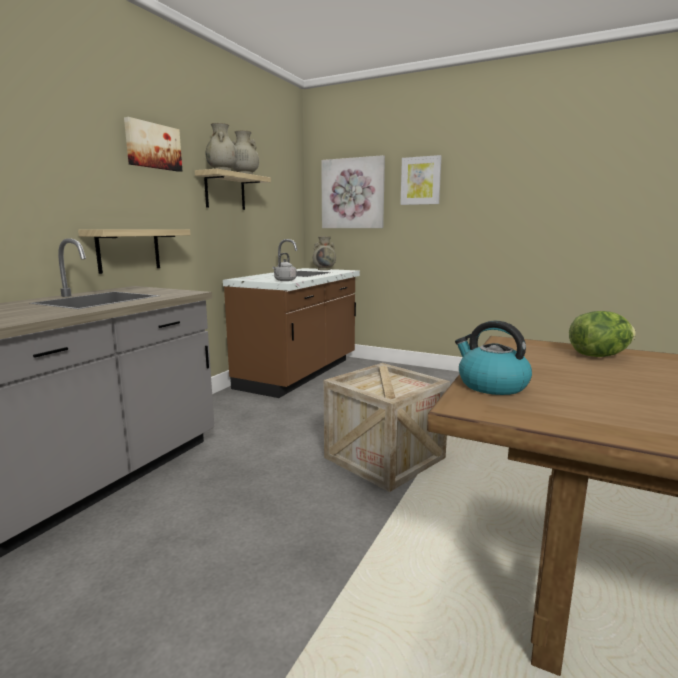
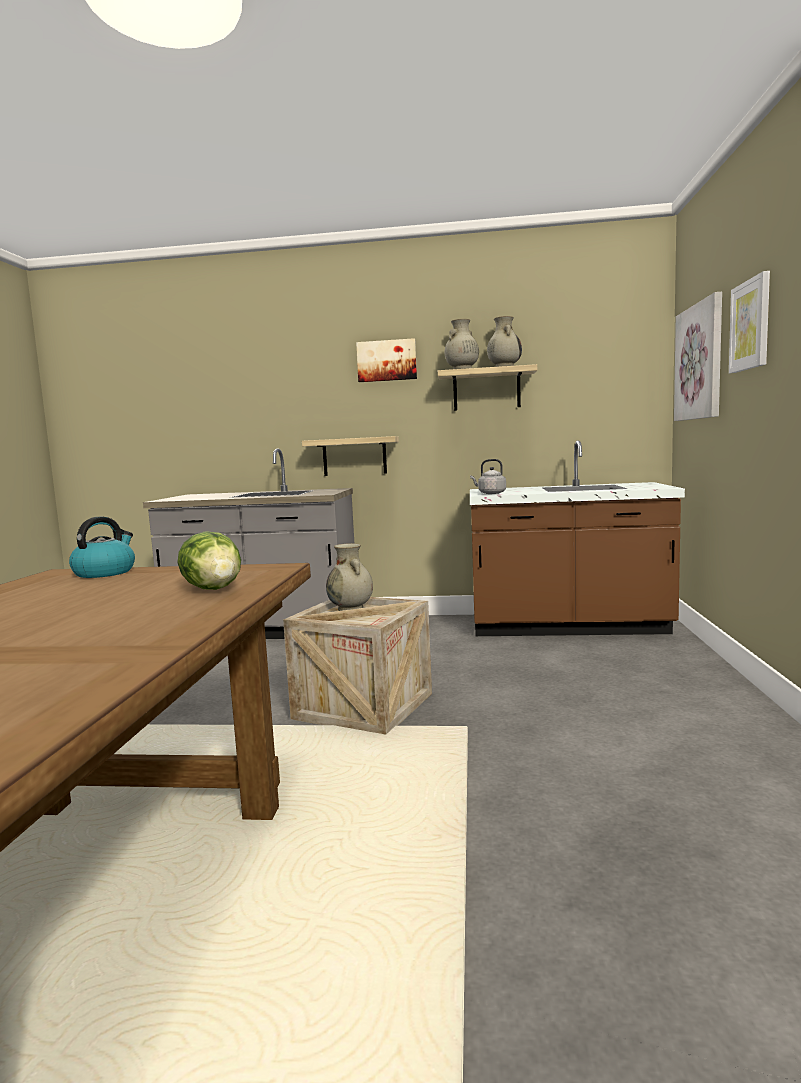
camera: 70 degrees right, 5 degrees down
(324, 269) = (651, 485): beige vase -> beige vase (351, 609)

